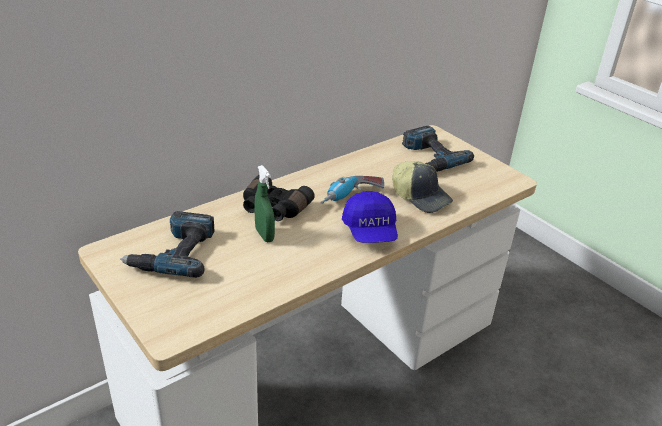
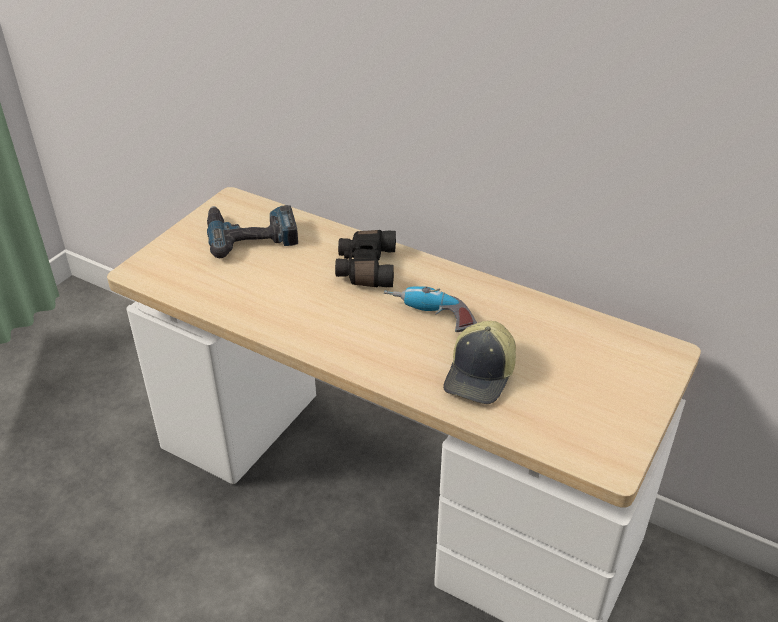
camera: 70 degrees right, 5 degrees up
(264, 235) = (312, 277): green spray bottle -> none
(370, 231) = (370, 349): blue cap -> none
(429, 157) = (592, 362): power drill -> none

